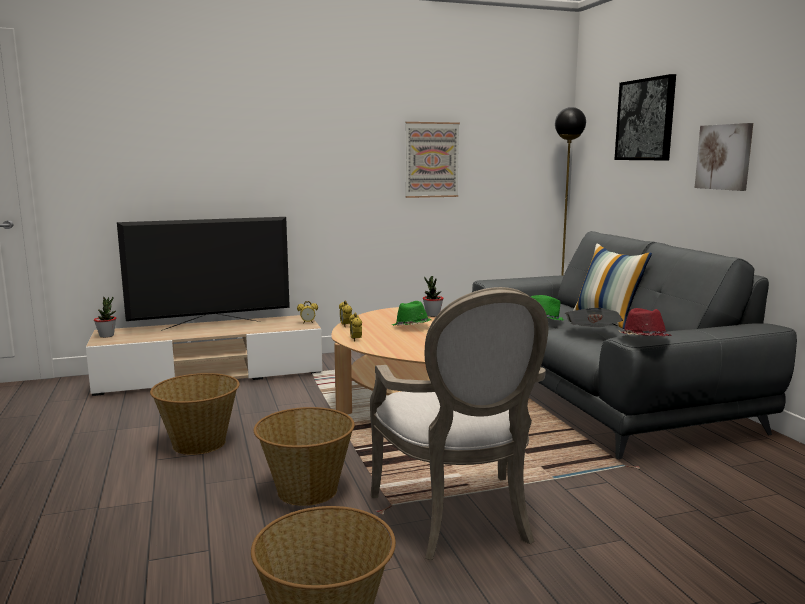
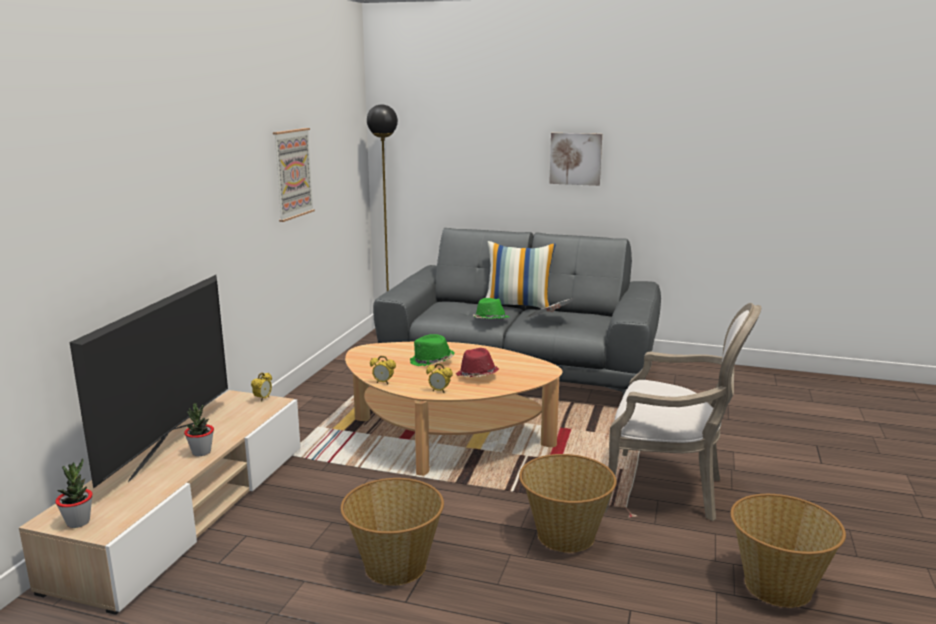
camera: 55 degrees left, 5 degrees up
(432, 315) = (408, 345): potted plant -> potted plant (201, 452)
(643, 339) = (638, 315): red hat -> red hat (477, 376)
(645, 120) = (478, 122): picture -> none

